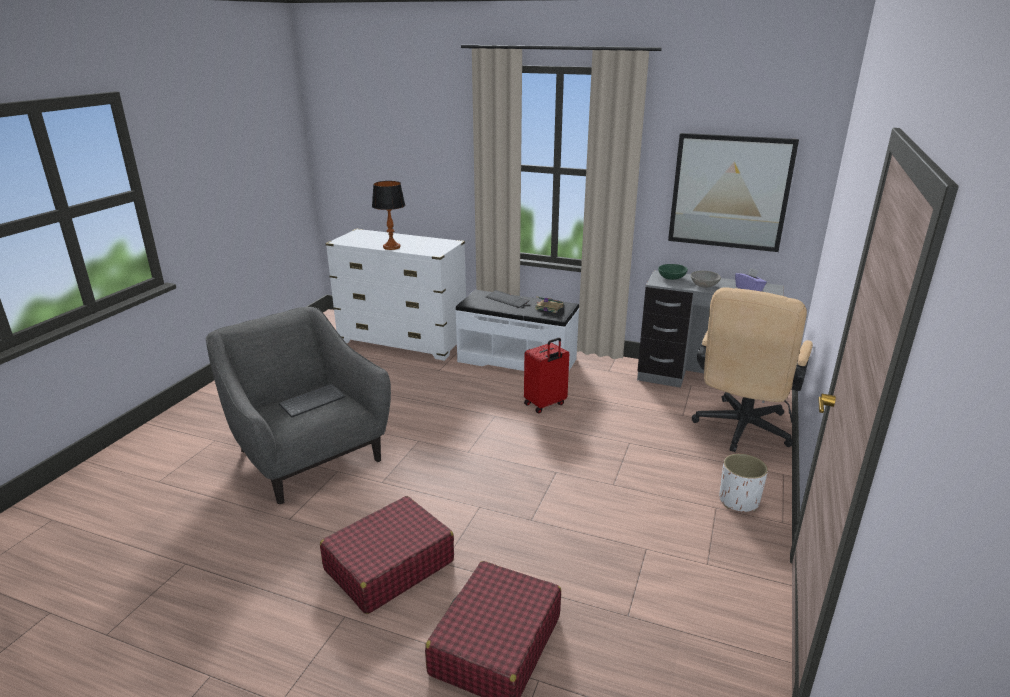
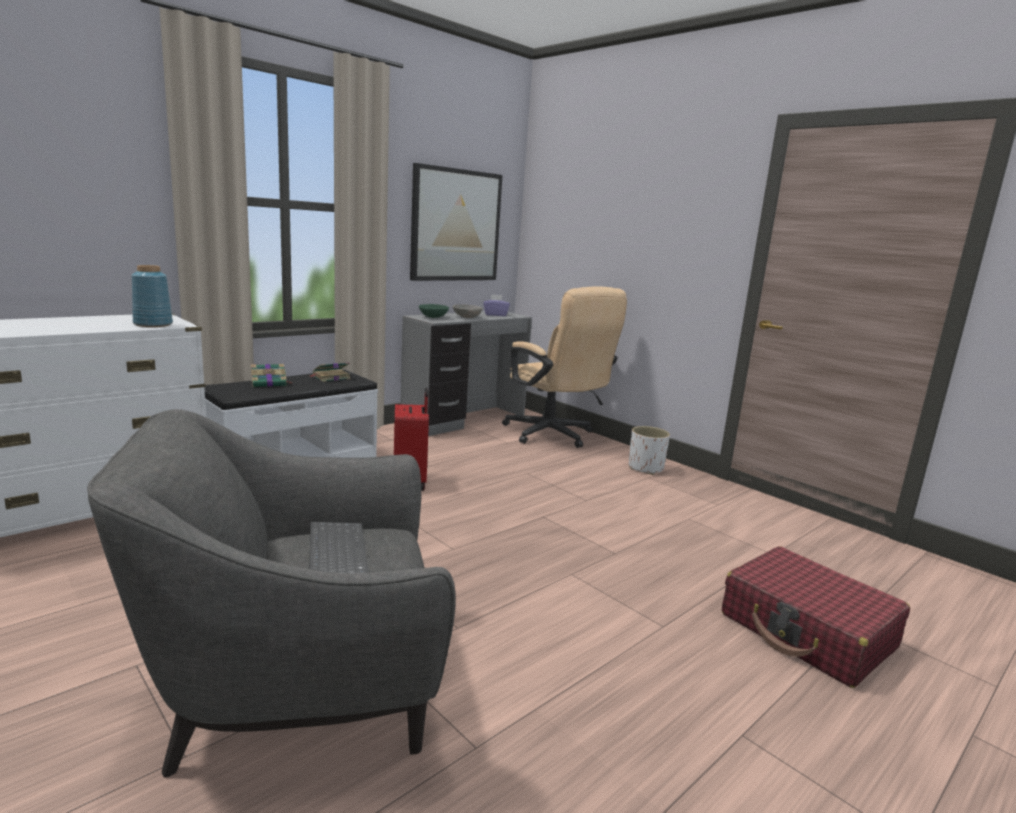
camera: 65 degrees left, 10 degrees down
(388, 566) = (650, 669): red suitcase -> none
(391, 247) = (79, 329): table lamp -> none
(426, 250) = (153, 324): none -> blue vase
(507, 300) = (269, 383): keyboard -> book

